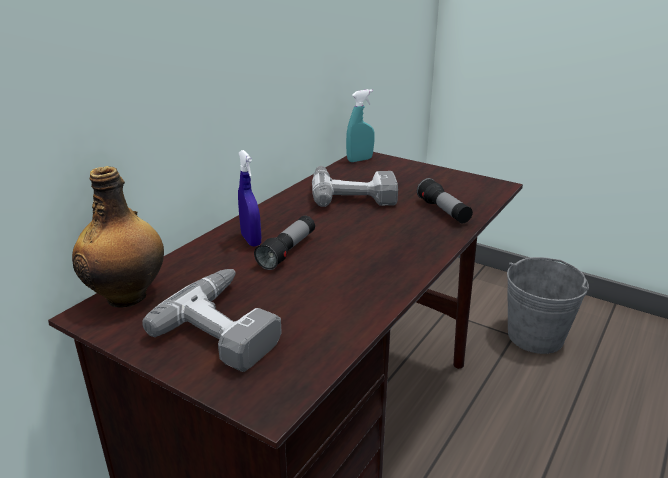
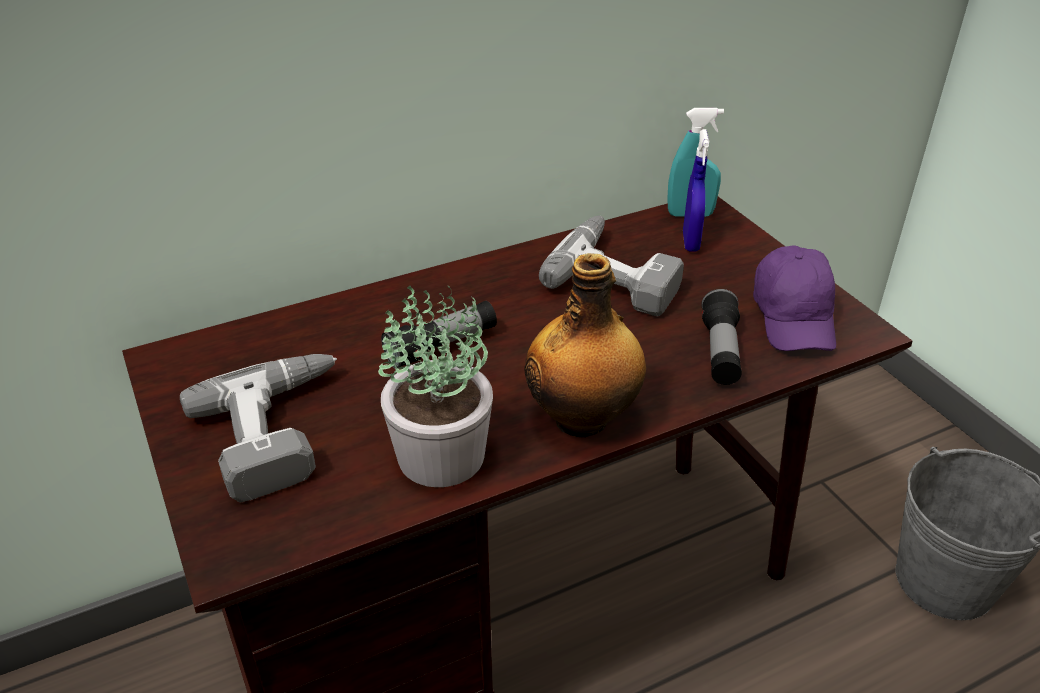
camera: 30 degrees right, 10 degrees up
(128, 295) = (217, 347): bottle -> bottle (583, 418)
(251, 240) = (414, 313): blue spray bottle -> blue spray bottle (690, 242)
(349, 301) = (442, 454): none -> potted plant
(461, 188) = (794, 317): none -> purple cap

